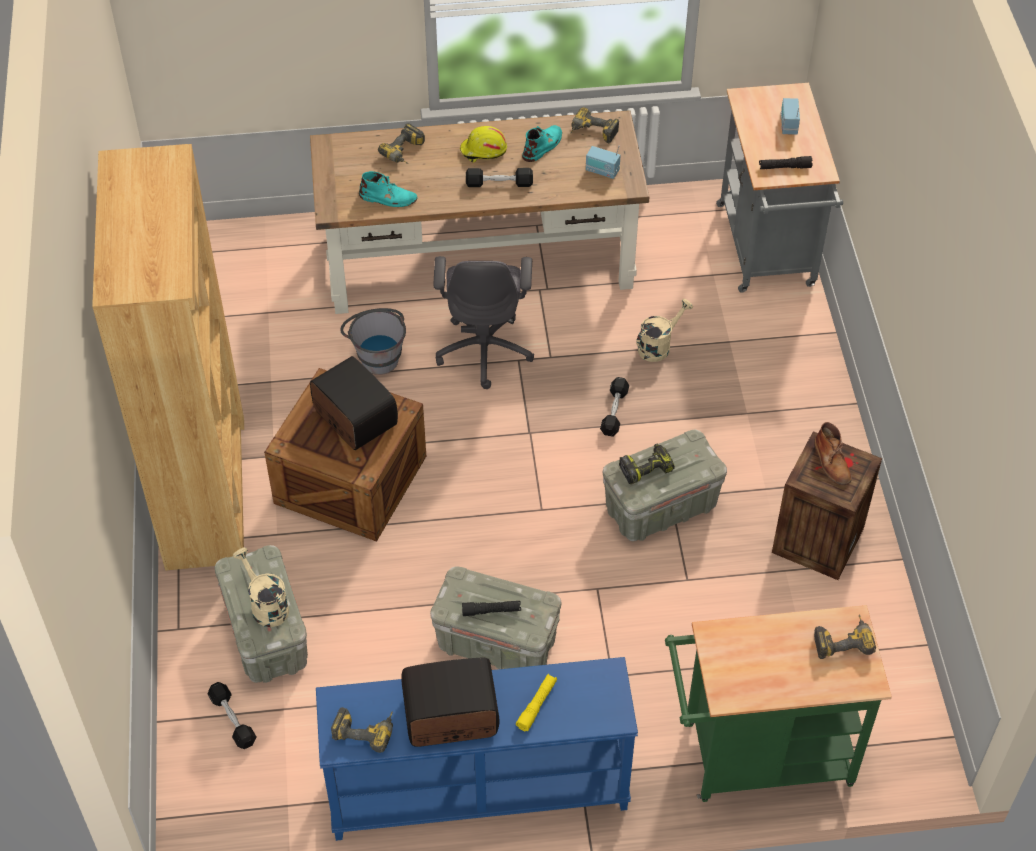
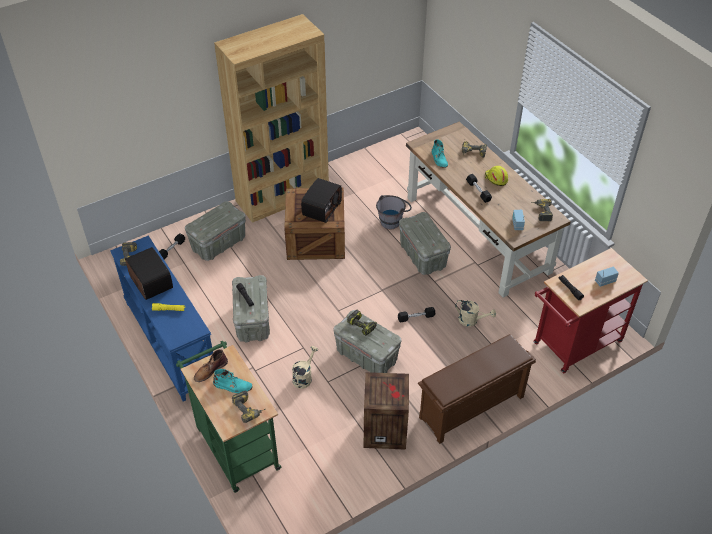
camera: 65 degrees right, 5 degrees down
(266, 605) = (212, 223): beige watering can -> beige watering can (304, 377)
(485, 349) = (422, 256): grey office chair -> grey storage box
(543, 145) = (517, 198): turquoise boot -> turquoise boot (233, 386)
(768, 252) = (573, 345): grey cart -> red cart
(825, 418) = (471, 408): none -> brown shoe rack
(831, 462) = (392, 388): brown boot -> brown boot (210, 370)

